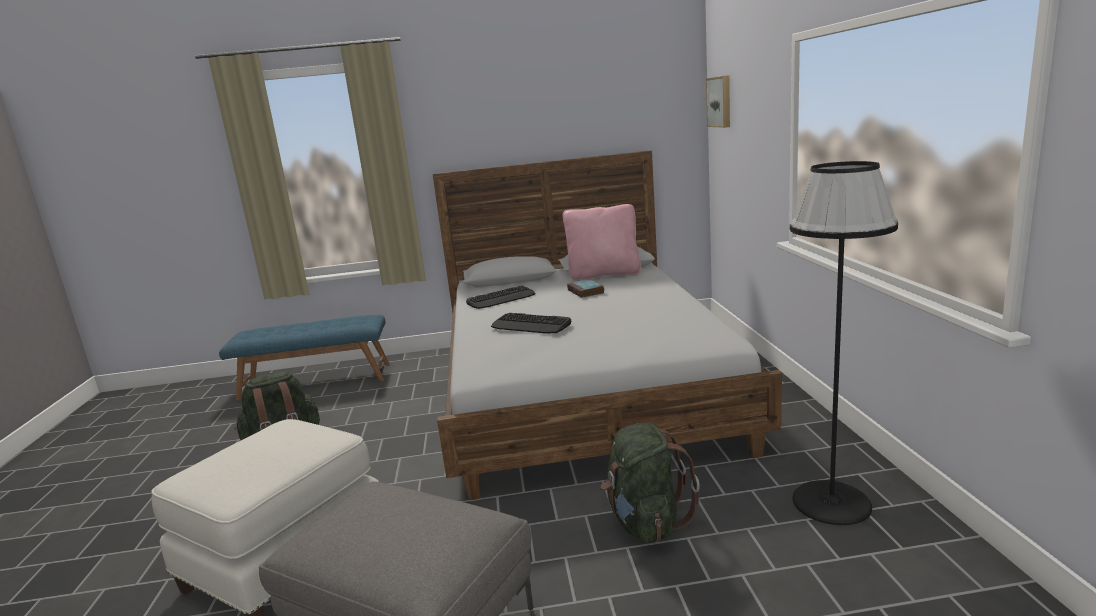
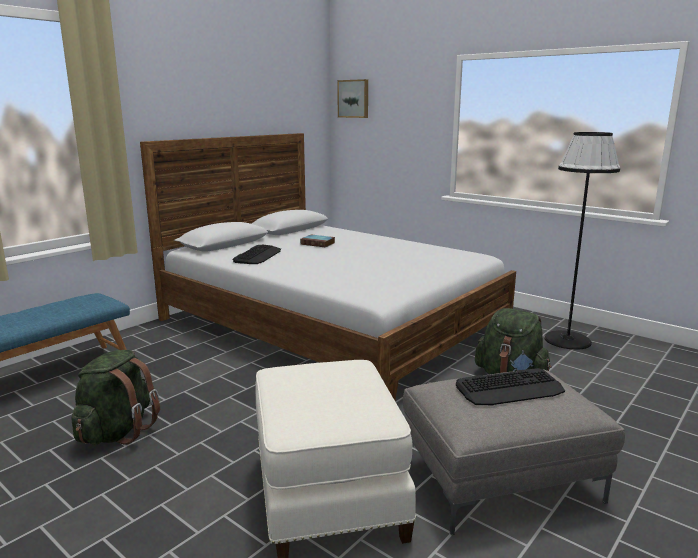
camera: 45 degrees left, 0 degrees up
(531, 325) = (341, 265): keyboard -> keyboard (510, 388)
(604, 274) = (301, 233): pink pillow -> none

